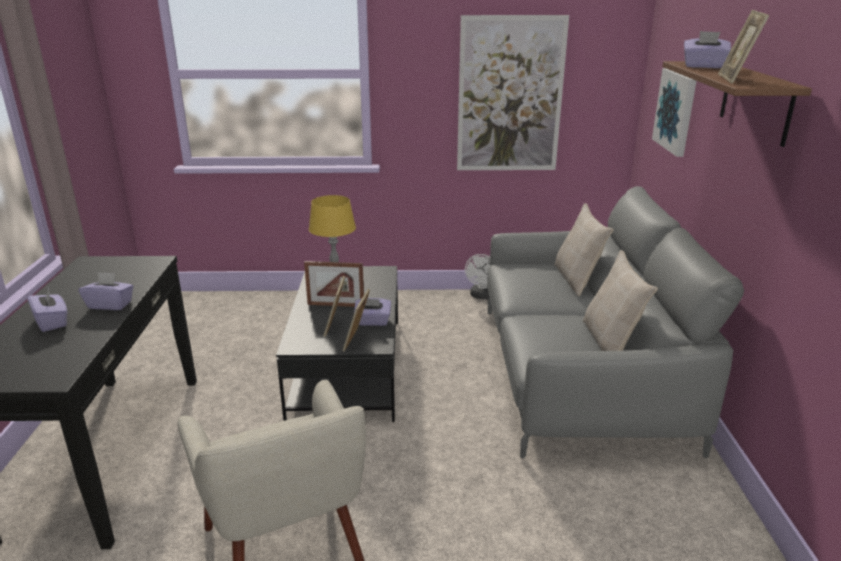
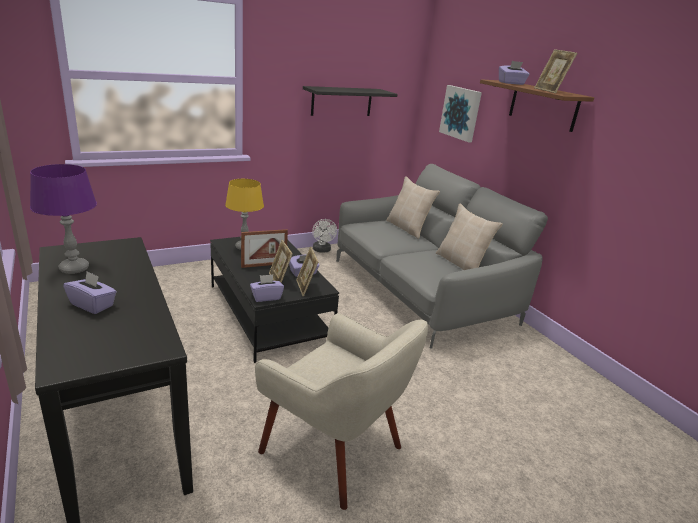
camera: 30 degrees left, 0 degrees up
(80, 282) = (74, 268): none -> purple table lamp
(110, 305) = (132, 283): purple tissue box -> purple tissue box (266, 297)
(510, 96) = (341, 101): picture -> black shelf

